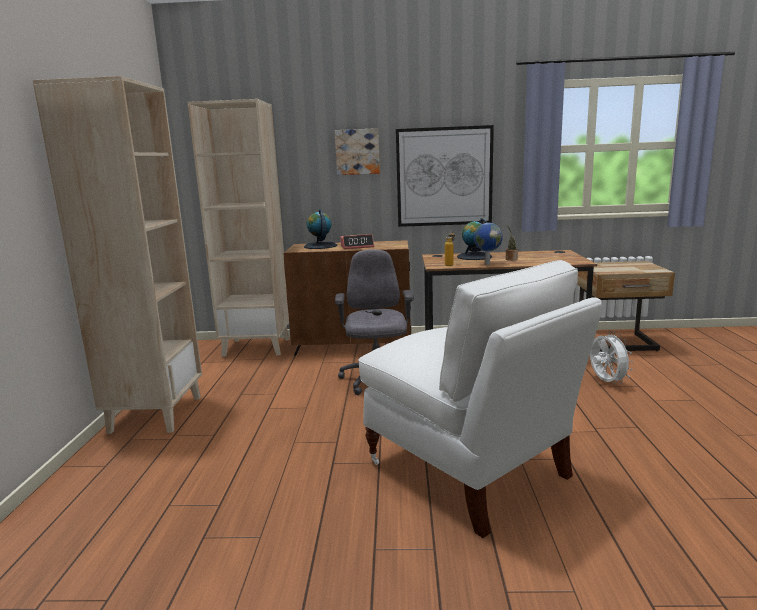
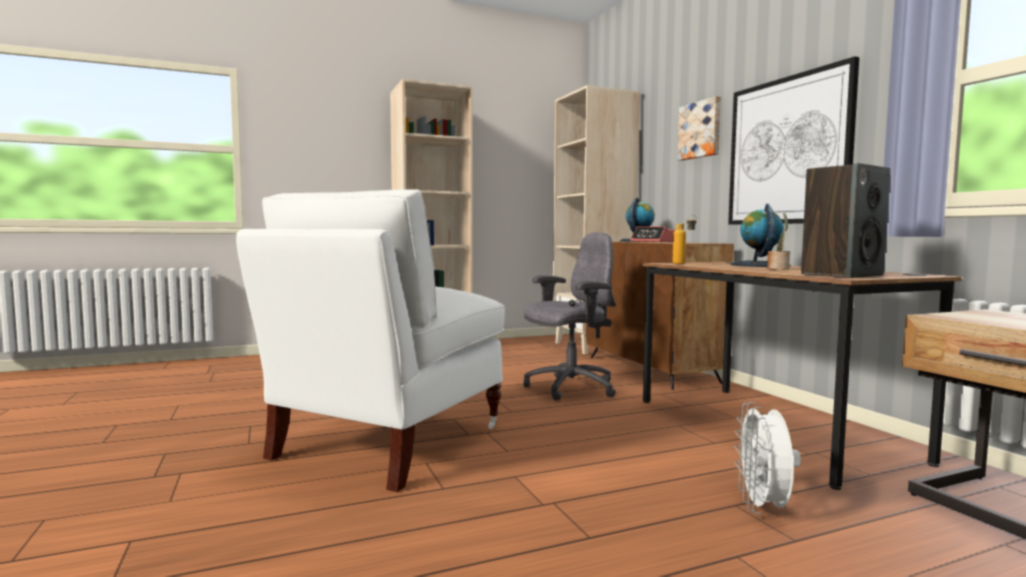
camera: 65 degrees right, 10 degrees down
(487, 264) = (718, 267): globe -> none
(565, 260) = (841, 275): none -> speaker
(606, 382) = (763, 508): white fan -> white fan turned 135 degrees clockwise

